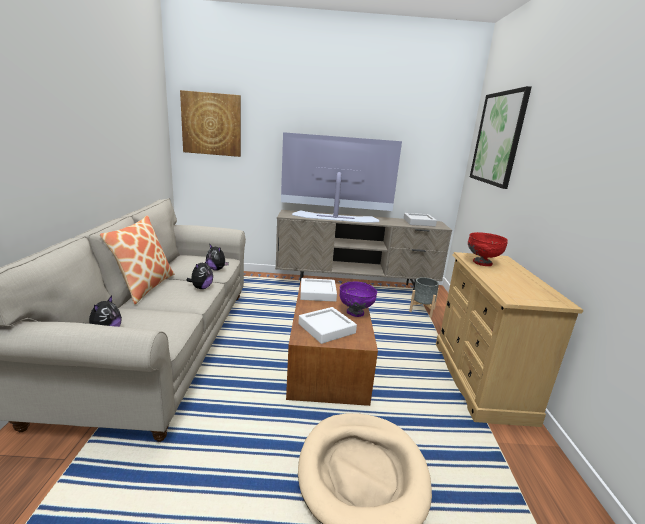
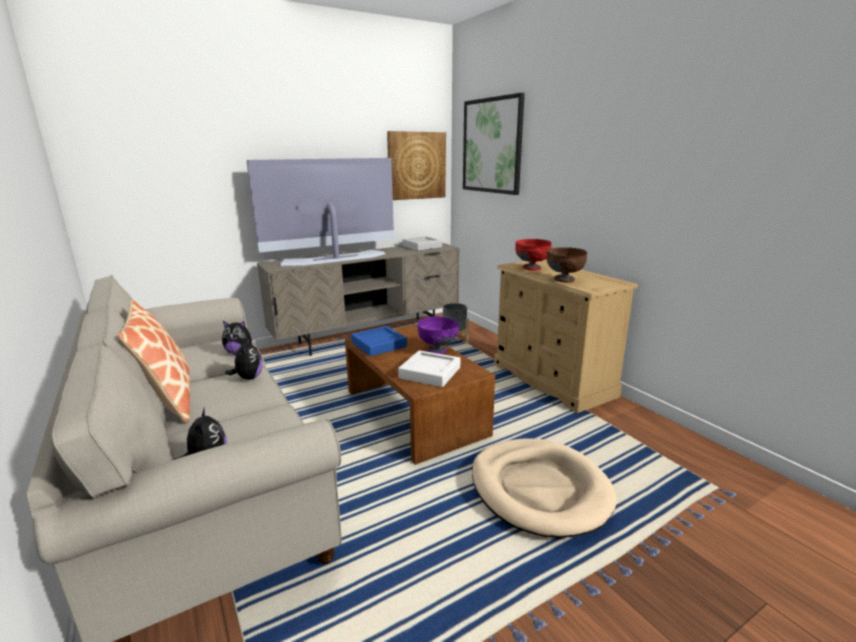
camera: 30 degrees left, 0 degrees up
(211, 124) = (129, 158): picture -> picture (416, 165)
(317, 293) = (379, 345): white tray -> blue tray
(497, 282) = (564, 280): none -> brown bowl

